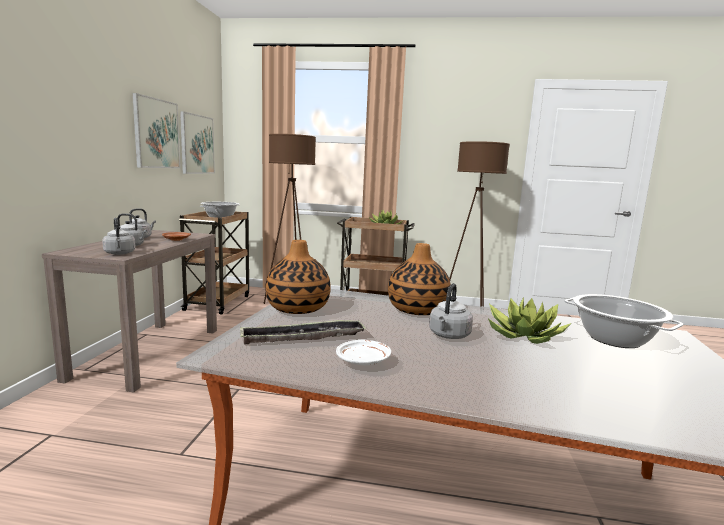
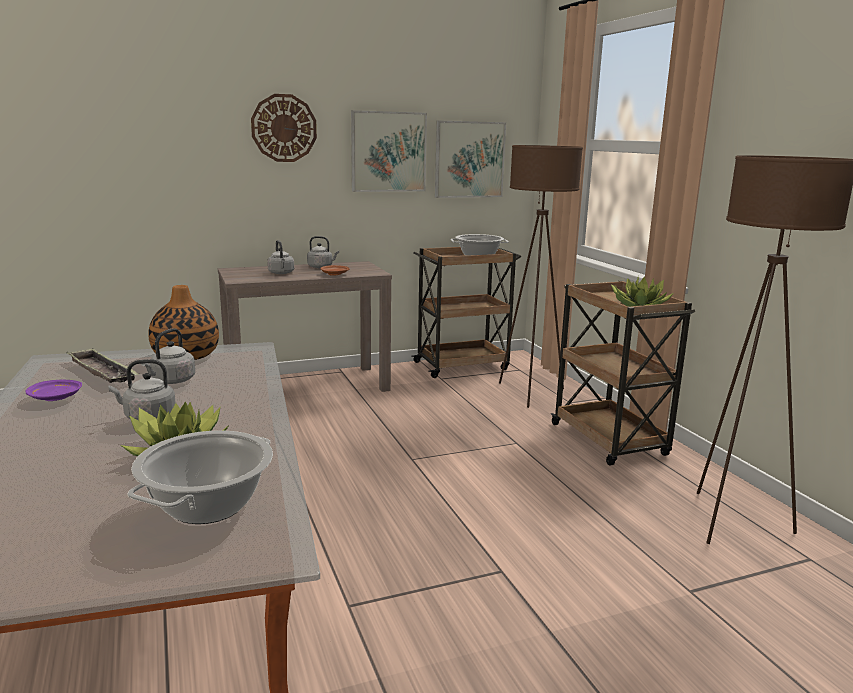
camera: 60 degrees right, 5 degrees up
(86, 101) = (284, 128): none -> wall clock
(120, 253) = (247, 278): grey kettle -> grey kettle (171, 381)
(363, 361) = (56, 398): white plate -> purple plate
(417, 309) = (232, 394): vase -> none

